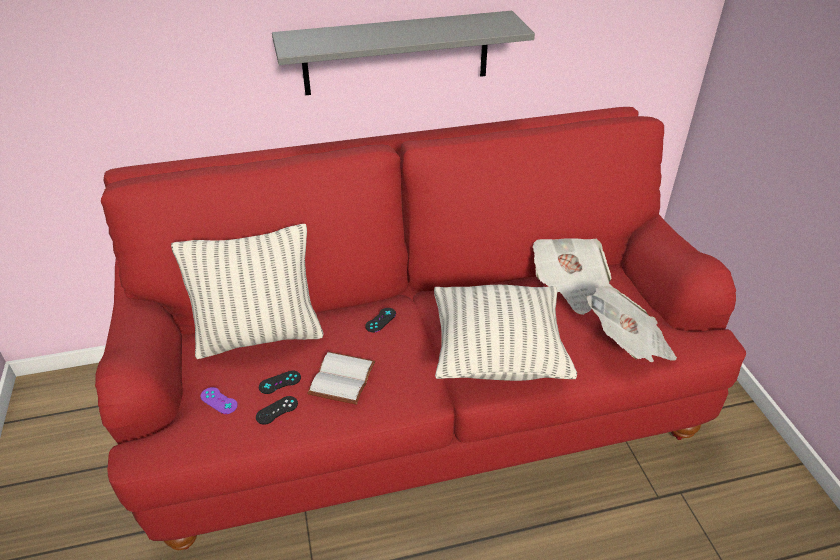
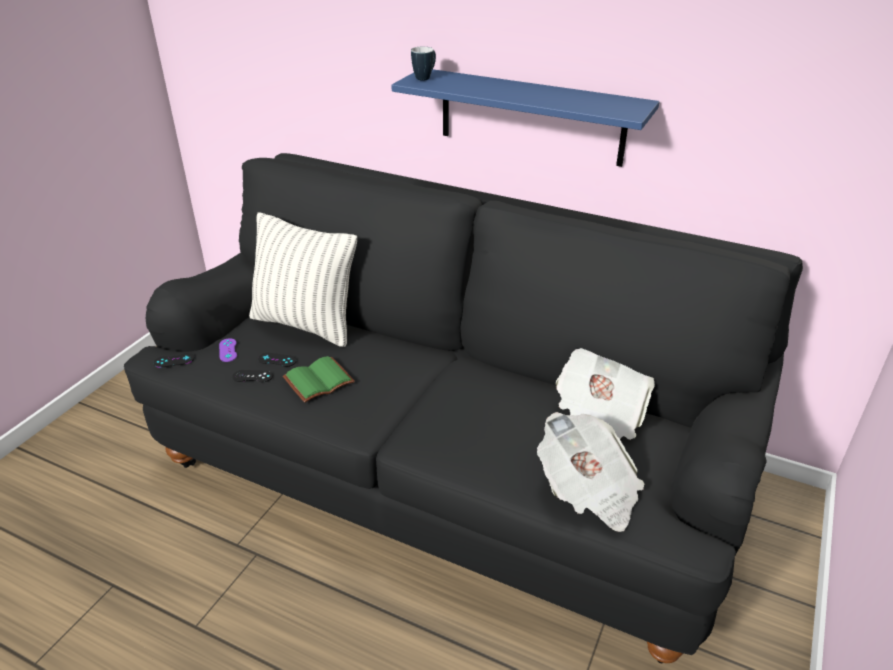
camera: 40 degrees right, 5 degrees down
(297, 41) = (425, 78): none -> mug
(343, 380) = (318, 382): white book -> green book
(380, 320) = (400, 357): black game controller -> black game controller (174, 360)
(396, 53) = (531, 117): grey shelf -> blue shelf
(419, 402) = (447, 473): red sofa -> black sofa
(497, 355) = (456, 432): pillow -> none

